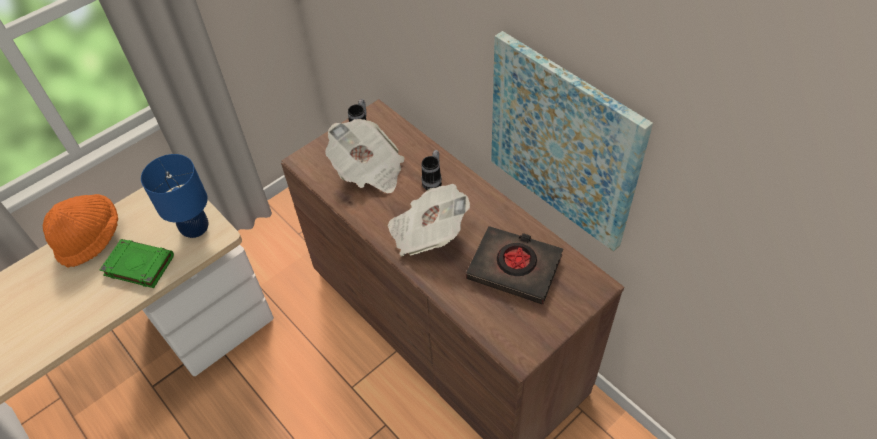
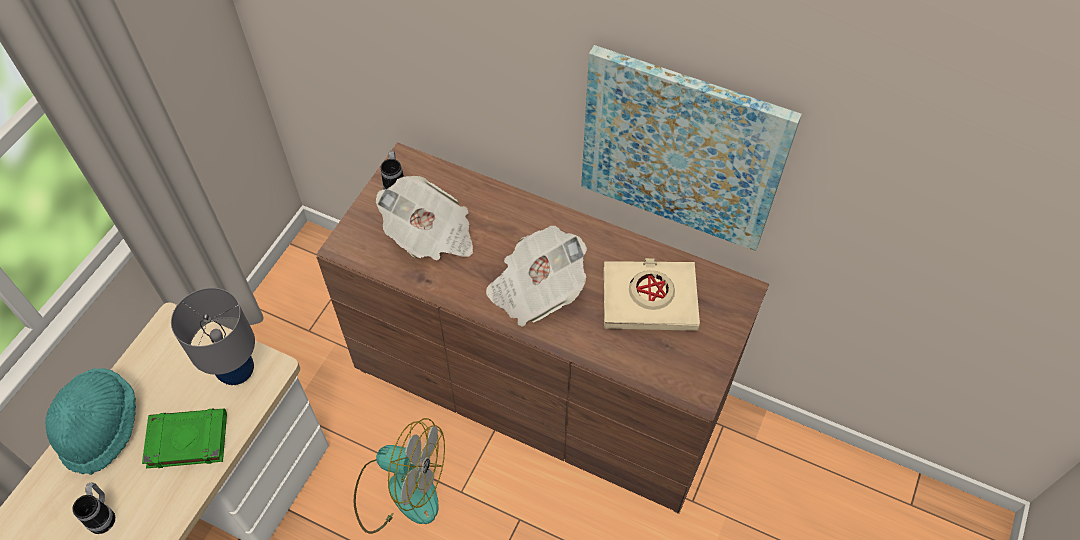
camera: 25 degrees left, 5 degrees up
(90, 238) = (100, 428): orange hat -> turquoise hat
(194, 230) = (235, 373): blue table lamp -> grey table lamp
(308, 369) = (400, 489): none -> fan
(433, 181) = (512, 226): mug -> mug (103, 515)
(515, 268) = (649, 299): black book -> beige book

